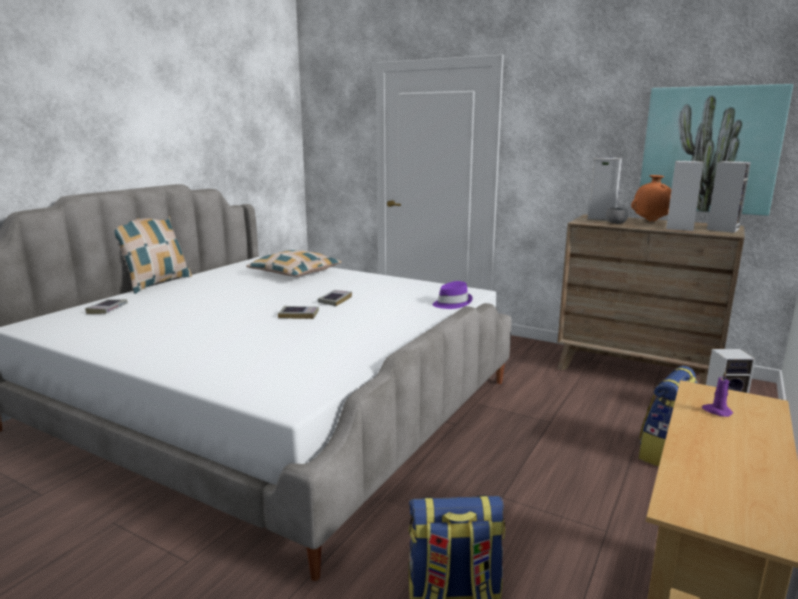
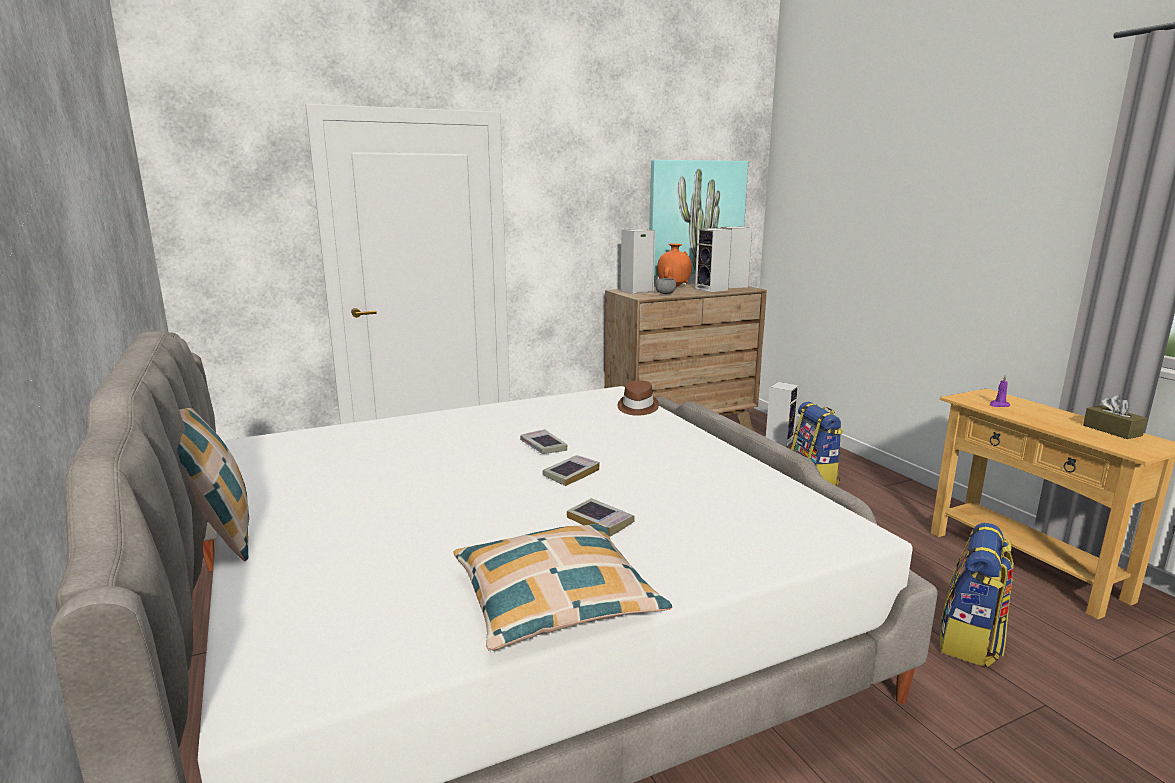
camera: 55 degrees left, 0 degrees up
(107, 309) = (304, 598): book -> book (600, 521)
(295, 273) = (377, 439): pillow -> pillow (555, 599)
(452, 303) = (637, 407): purple hat -> brown hat
(758, 490) = (1112, 430): none -> brown tissue box

